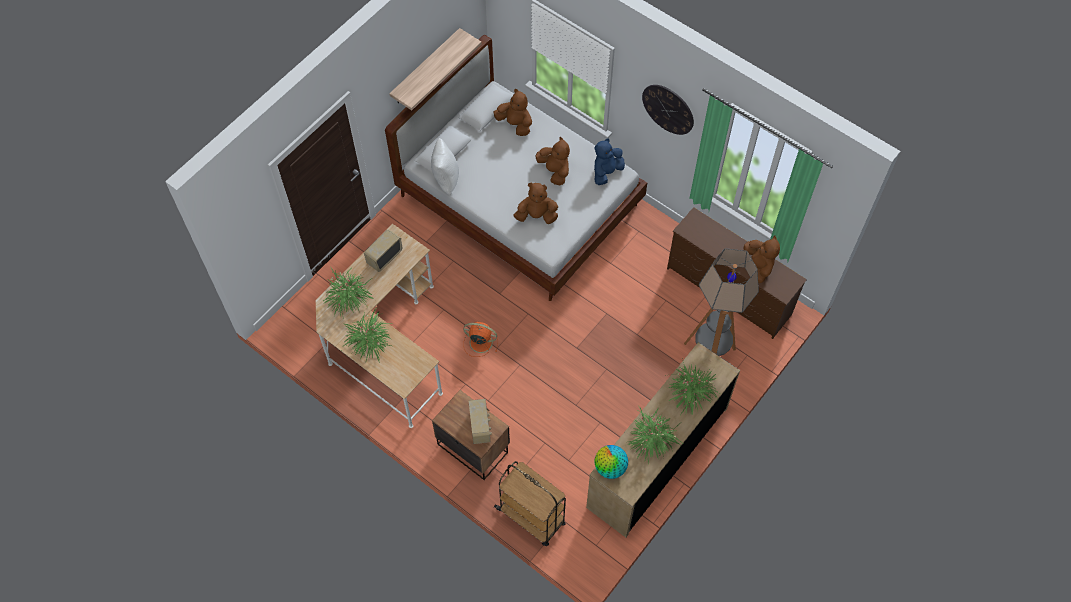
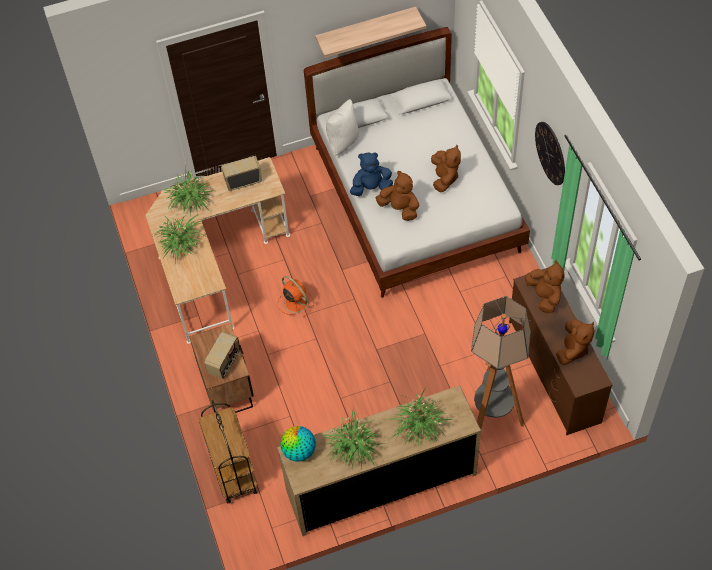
camera: 35 degrees right, 5 degrees down
(515, 124) = (438, 122): brown plush toy -> brown plush toy (544, 296)
(606, 172) = (491, 200): blue plush toy -> blue plush toy (371, 188)

